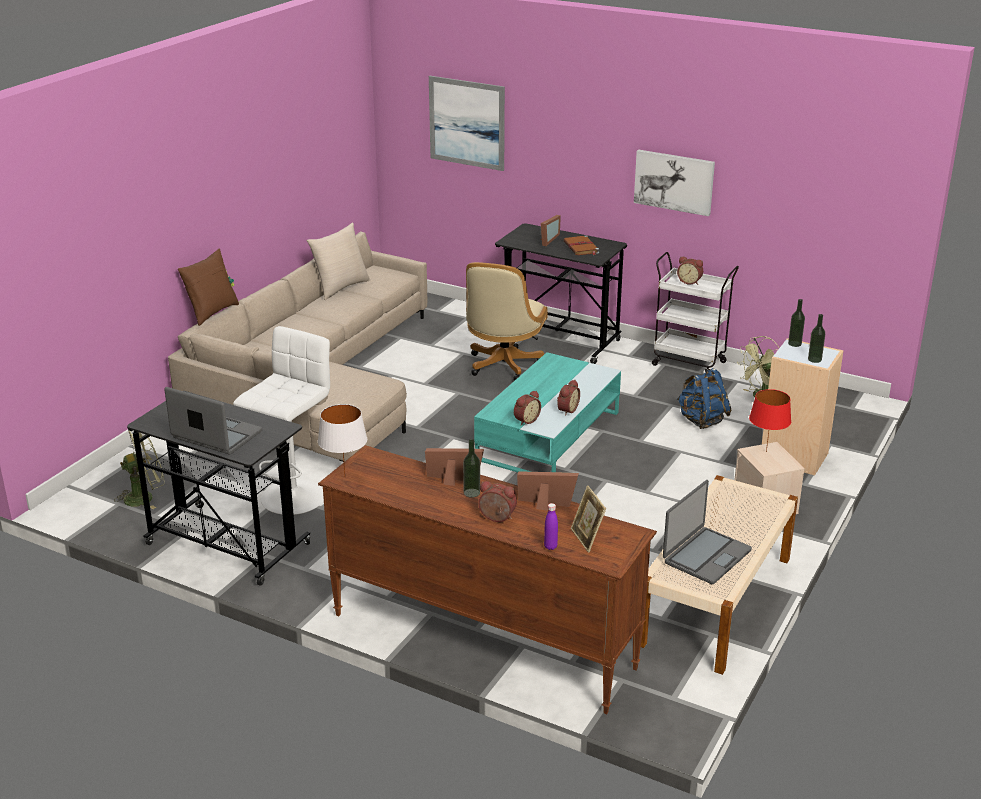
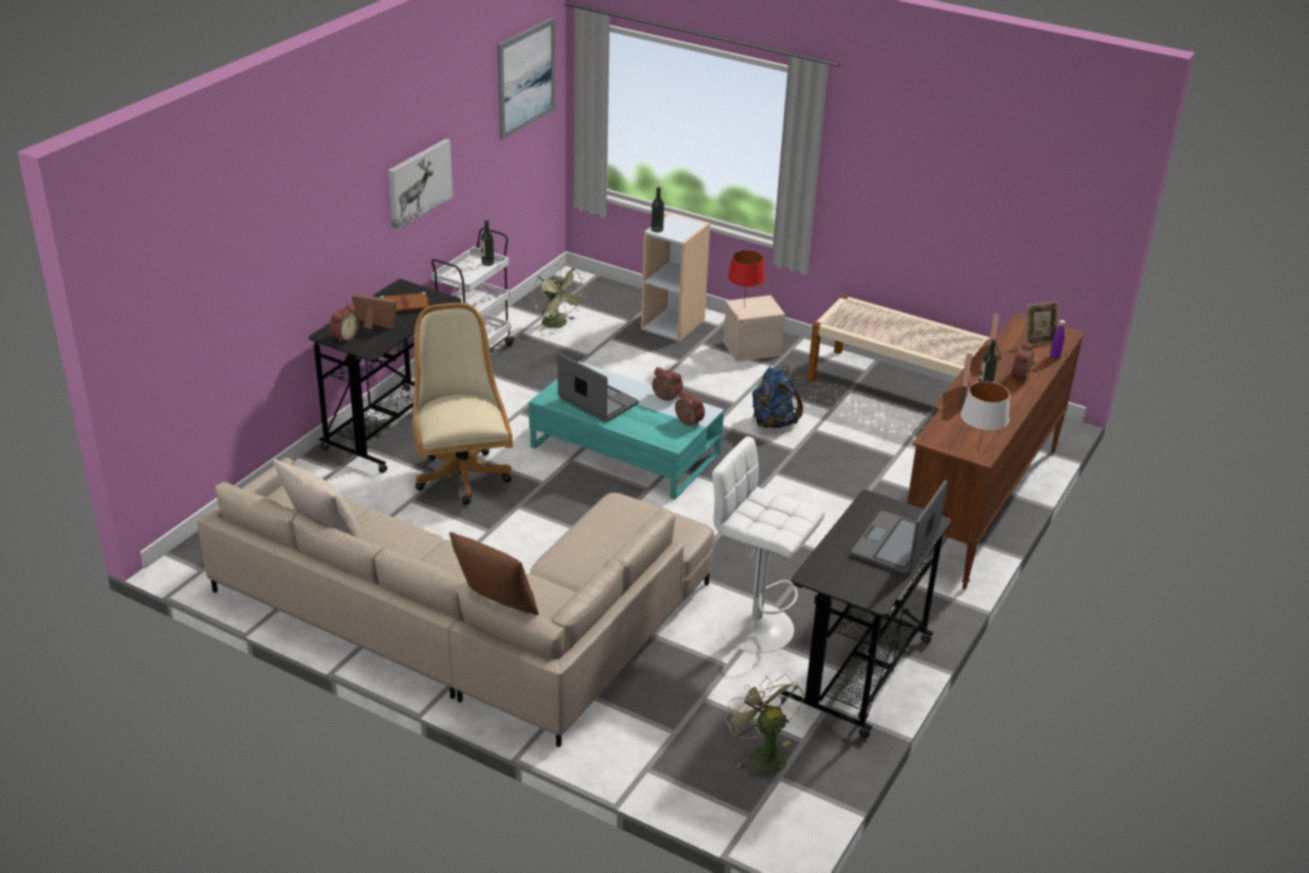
camera: 90 degrees left, 5 degrees up
(467, 123) = (221, 263): picture -> picture (526, 78)
(502, 368) = (461, 472): beige office chair -> beige office chair turned 120 degrees counterclockwise
(689, 282) = (459, 273): alarm clock -> alarm clock (344, 337)
(701, 421) = (601, 361): blue backpack -> blue backpack (773, 423)
(706, 556) = (939, 342): laptop -> laptop (597, 401)
(814, 359) = (689, 225): bottle -> bottle (487, 263)

